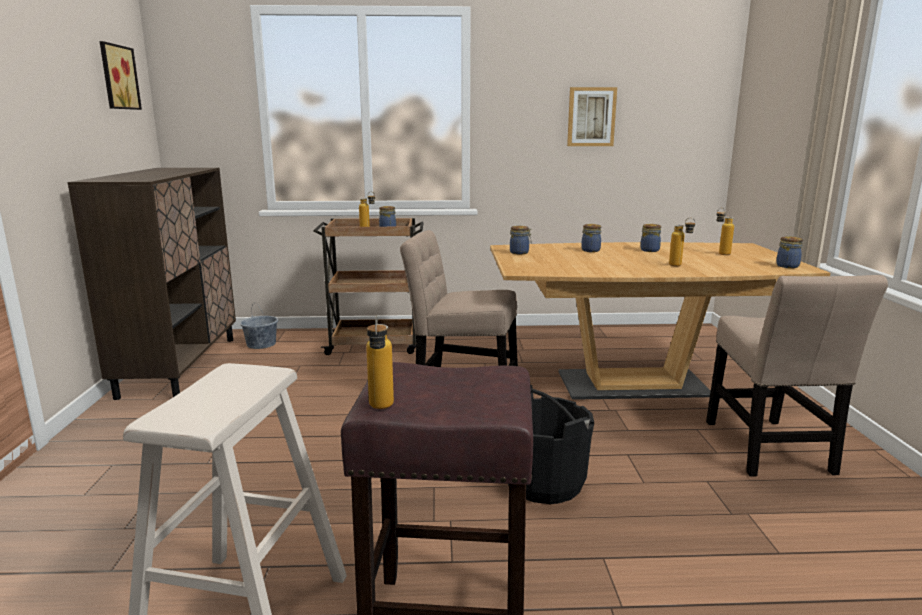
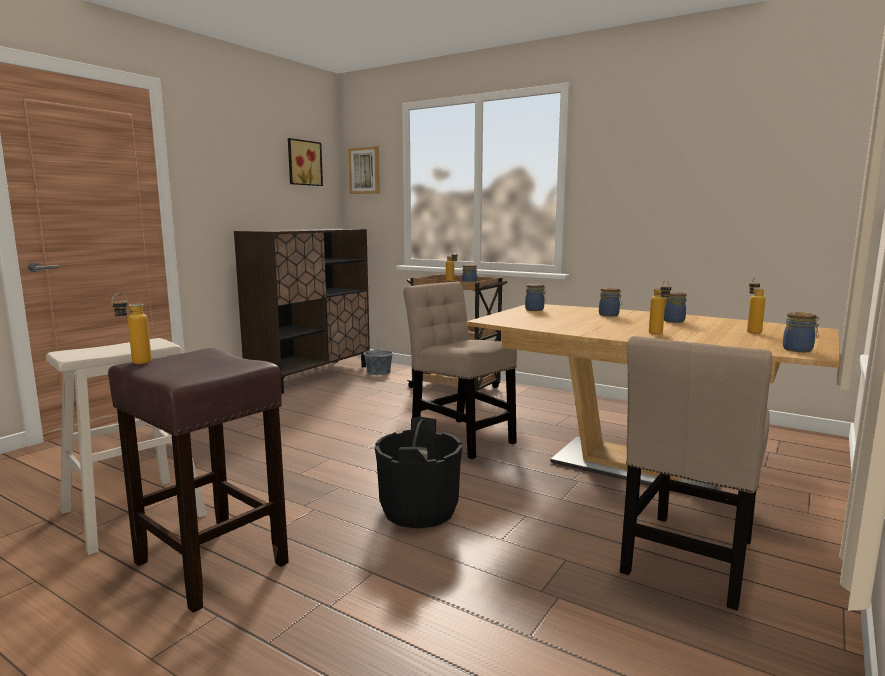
camera: 35 degrees right, 5 degrees down
(591, 117) = (690, 182): picture -> picture (365, 170)

